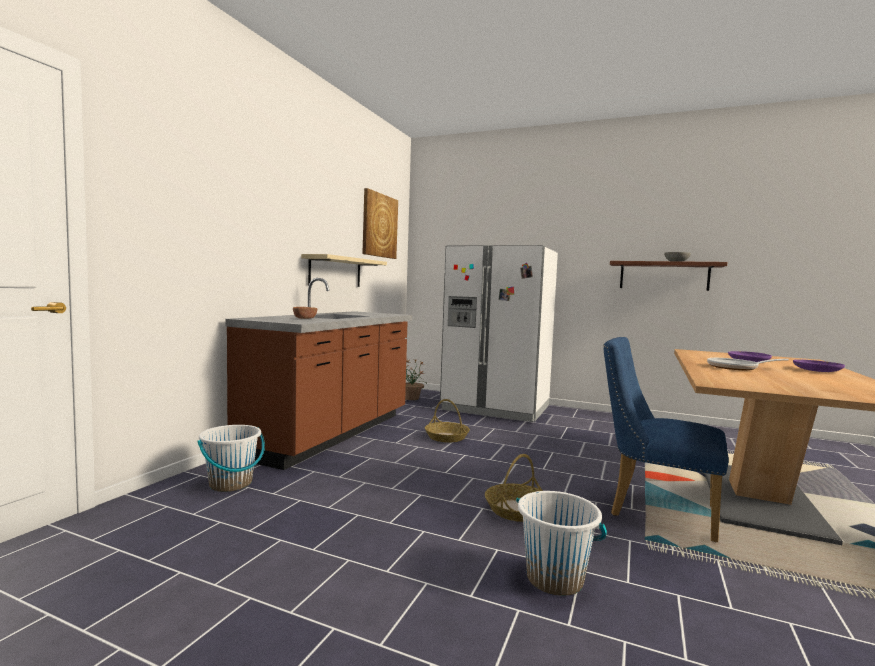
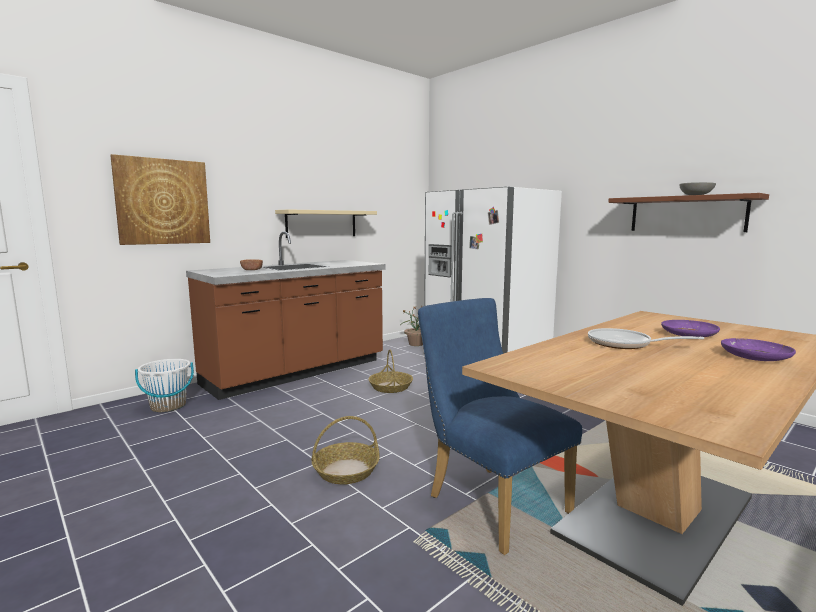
camera: 25 degrees right, 5 degrees up
(379, 225) = (382, 174): picture -> picture (163, 202)
(555, 579) = (277, 545): white bucket -> none

